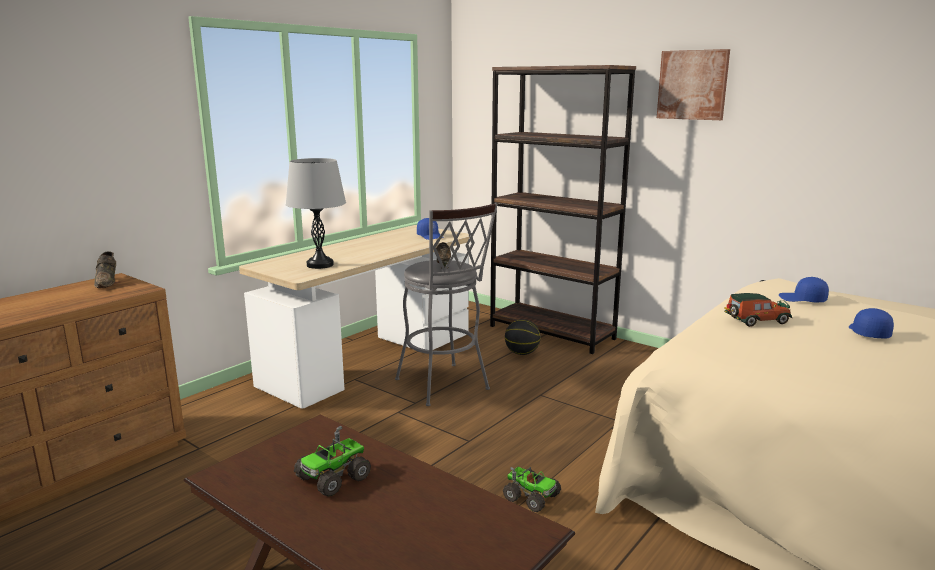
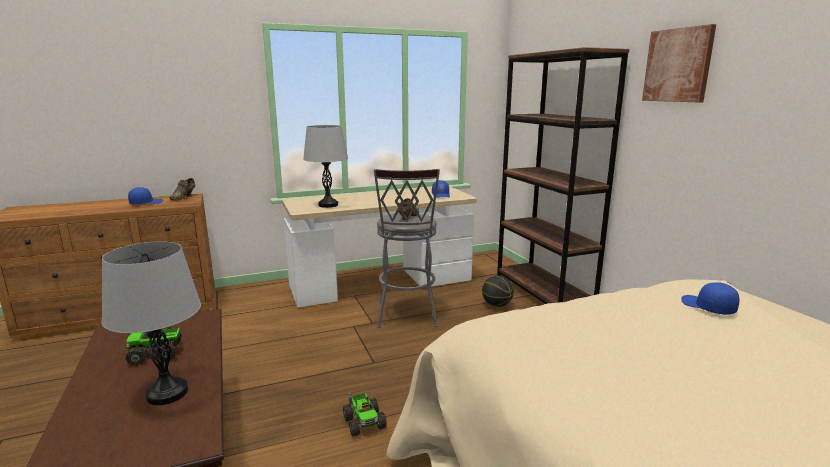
camera: 30 degrees right, 0 degrees up
(423, 506) = (167, 393): none -> grey table lamp
(755, 321) = (606, 316): toy car -> none
(867, 333) = (728, 362): blue cap -> blue cap (146, 203)

